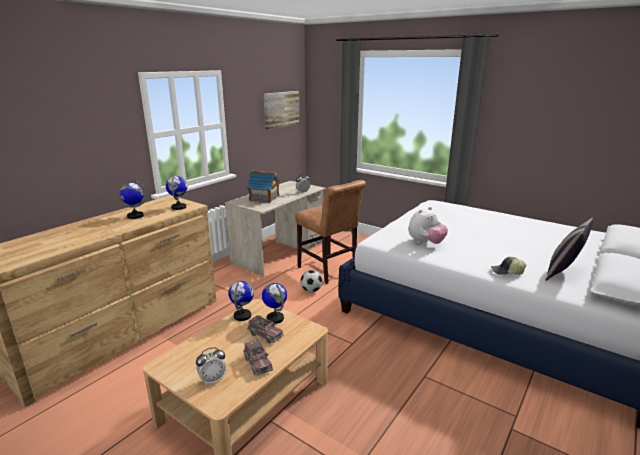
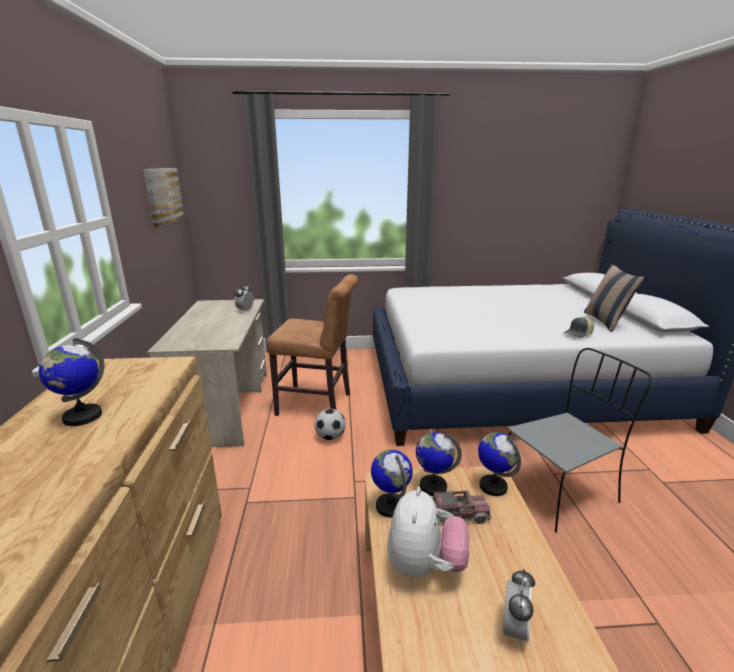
camera: 40 degrees left, 0 degrees up
(179, 207) = (149, 373): globe -> globe (493, 486)
(258, 363) = (517, 560): toy truck -> none
(264, 198) = (204, 330): toy house -> none
(410, 386) = (559, 490): none -> grey chair
(425, 243) = (475, 329): plush toy -> plush toy (425, 565)

